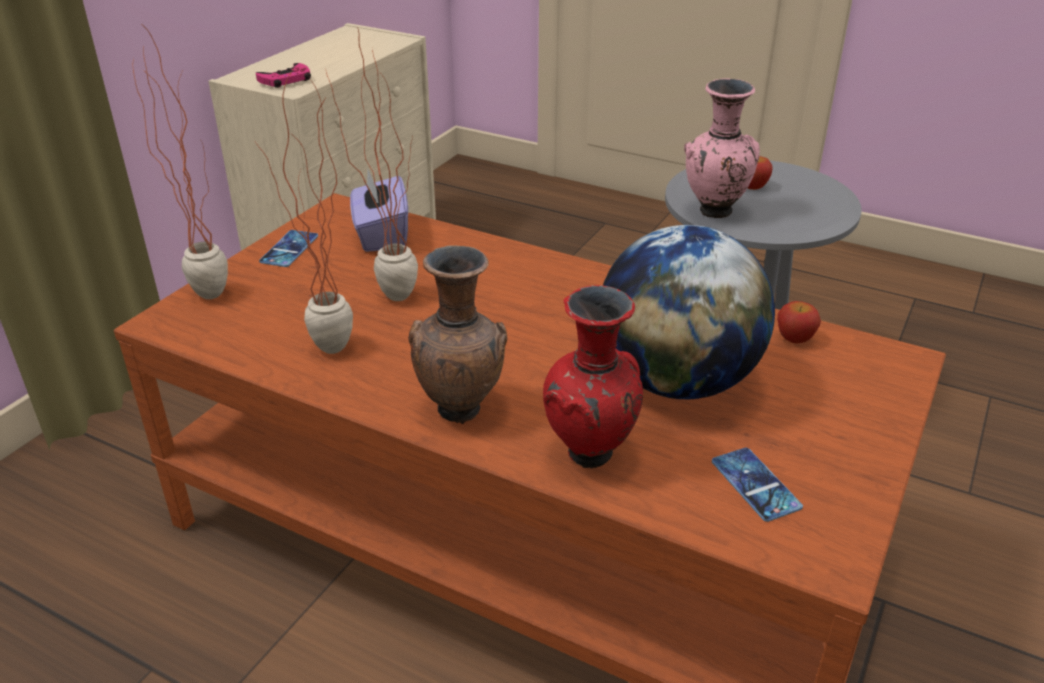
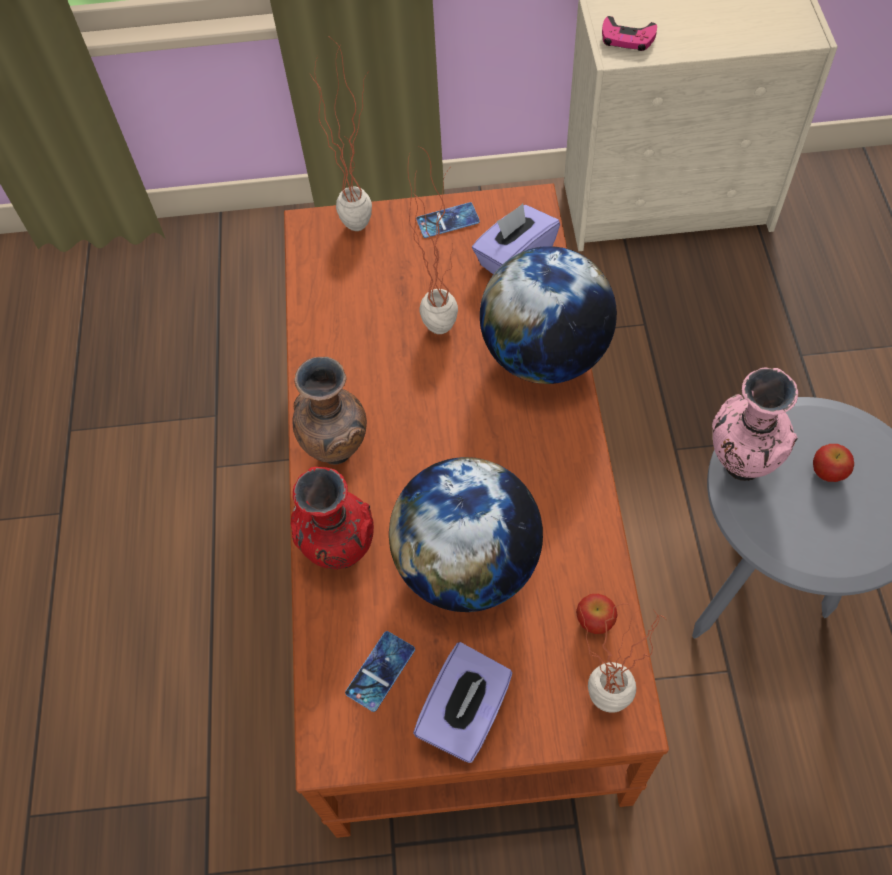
camera: 60 degrees right, 25 degrees up
(325, 356) = (338, 338): potted plant -> potted plant (594, 701)
(500, 260) = (544, 355): none -> globe
(844, 447) = (465, 714): none -> purple tissue box

